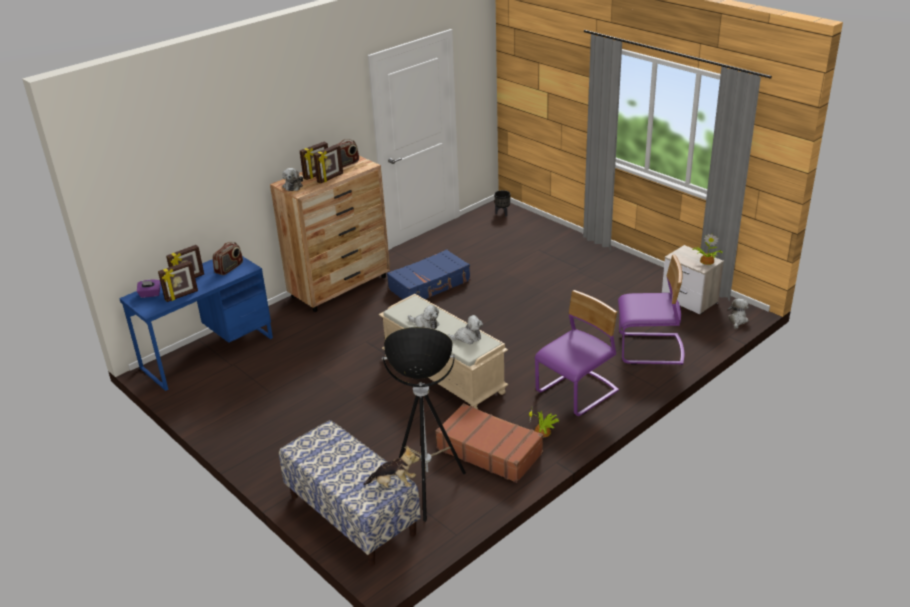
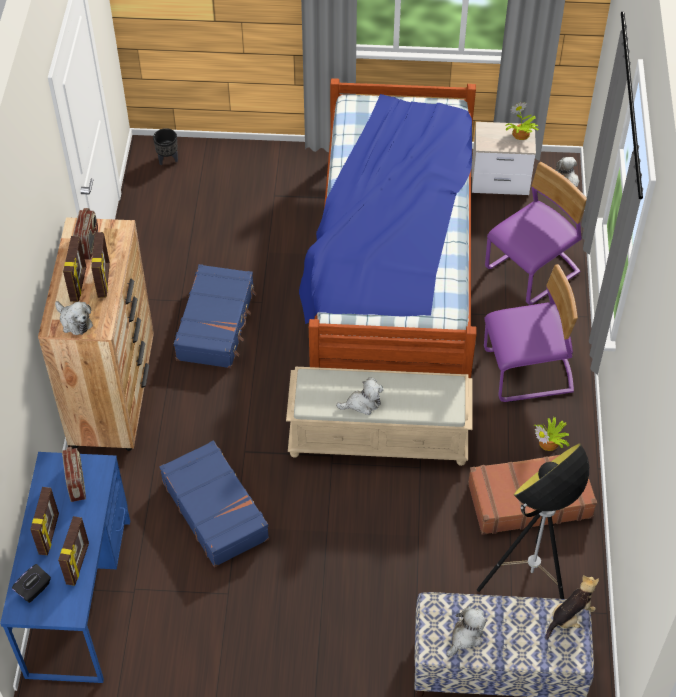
camera: 45 degrees left, 20 degrees up
(150, 294) = (34, 589): purple tissue box -> black tissue box
(316, 356) = (215, 510): none -> blue suitcase
(467, 338) = (425, 392): plush toy -> plush toy (465, 636)
(556, 311) = (392, 276): none -> bed
(577, 393) = (528, 372): purple chair -> purple chair turned 75 degrees clockwise

